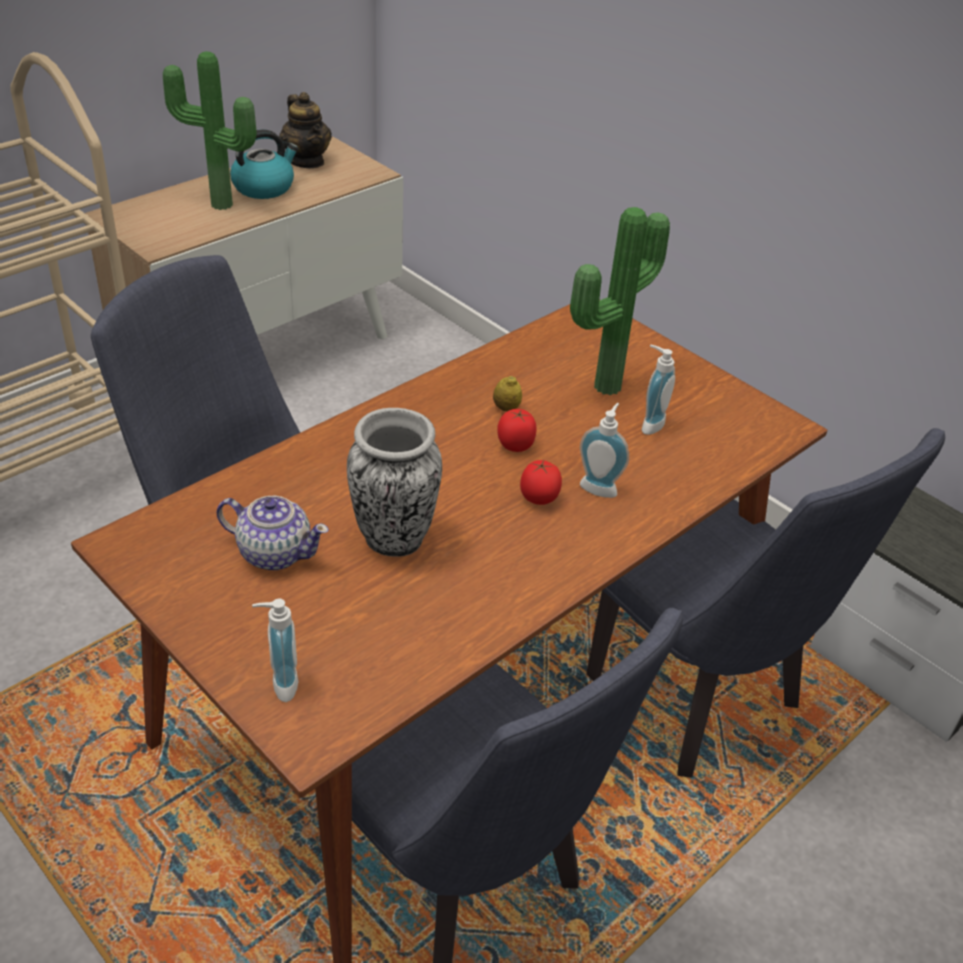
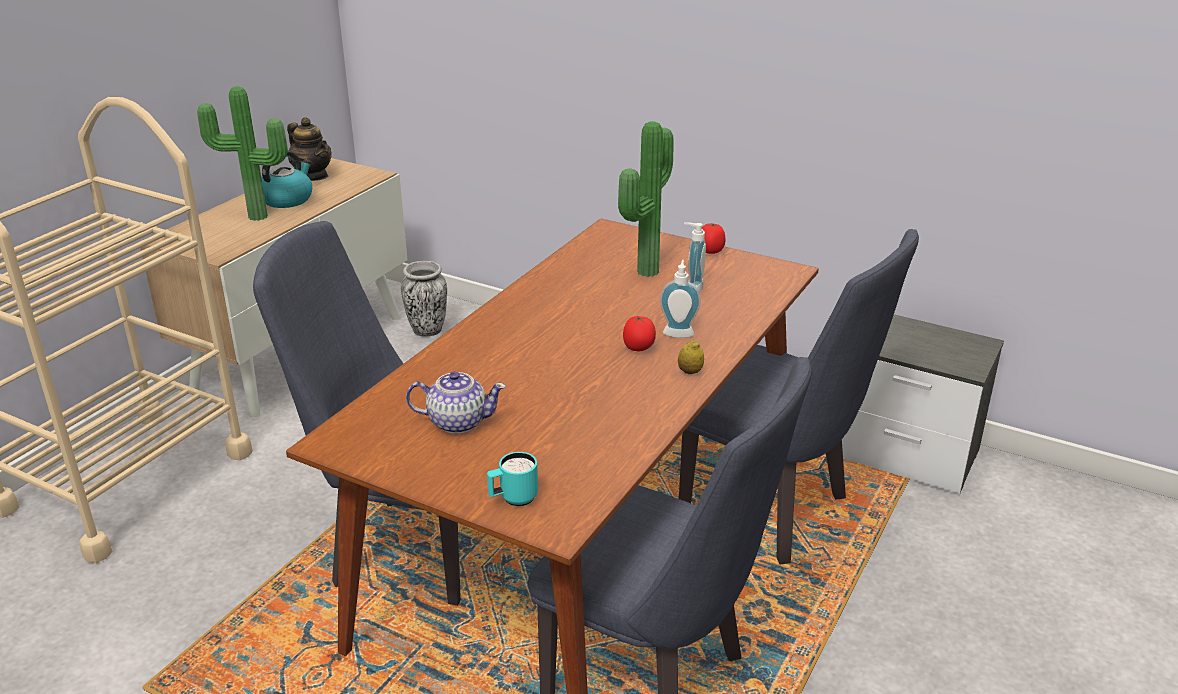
camera: 15 degrees left, 10 degrees down
(279, 684) = (513, 499): soap dispenser -> turquoise mug
(394, 539) = (545, 394): vase -> vase (427, 330)
(506, 408) = (580, 299): lemon -> lemon (690, 372)
(516, 445) = (601, 320): tomato -> tomato (710, 251)

